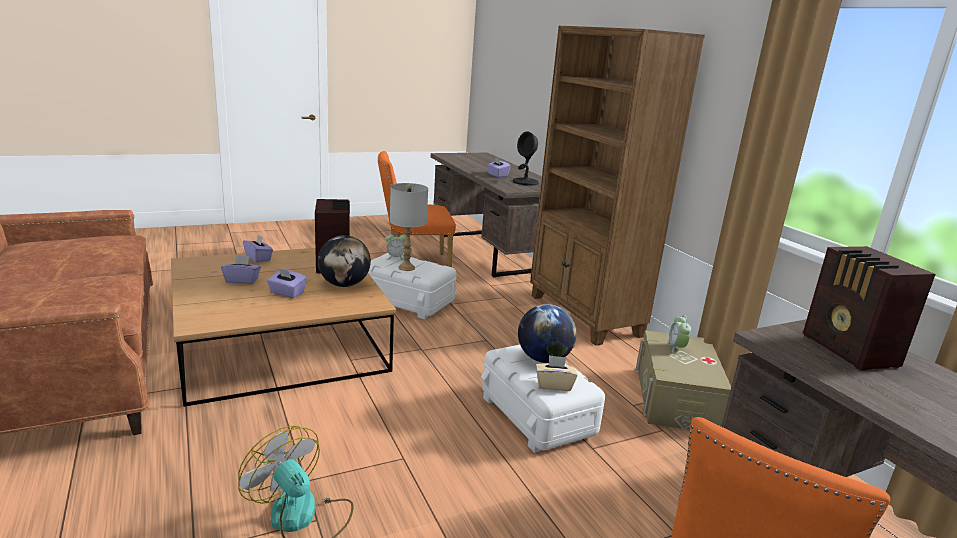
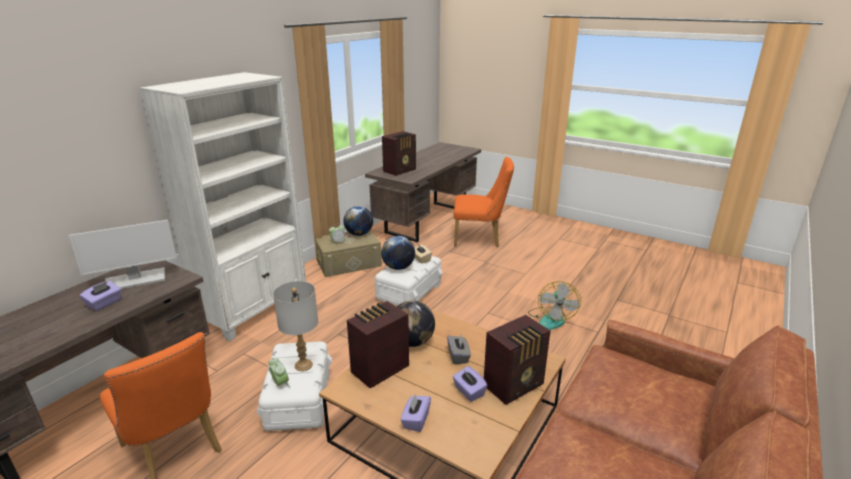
camera: 120 degrees left, 5 degrees up
(205, 297) = (515, 385): none -> radio
(287, 293) = (458, 356): purple tissue box -> grey tissue box
(525, 182) = (134, 280): black table lamp -> monitor
(584, 316) = (255, 309): brown bookcase -> white bookcase
(704, 372) = (359, 234): none -> globe

